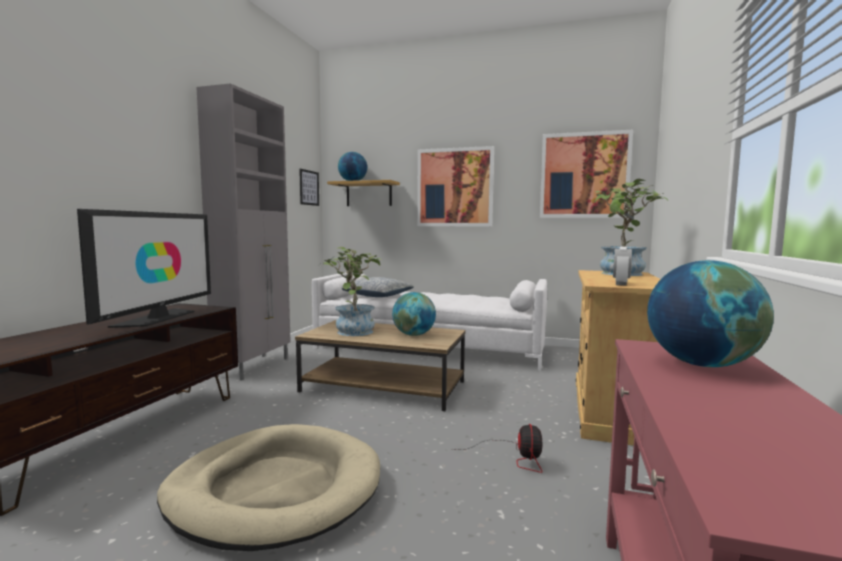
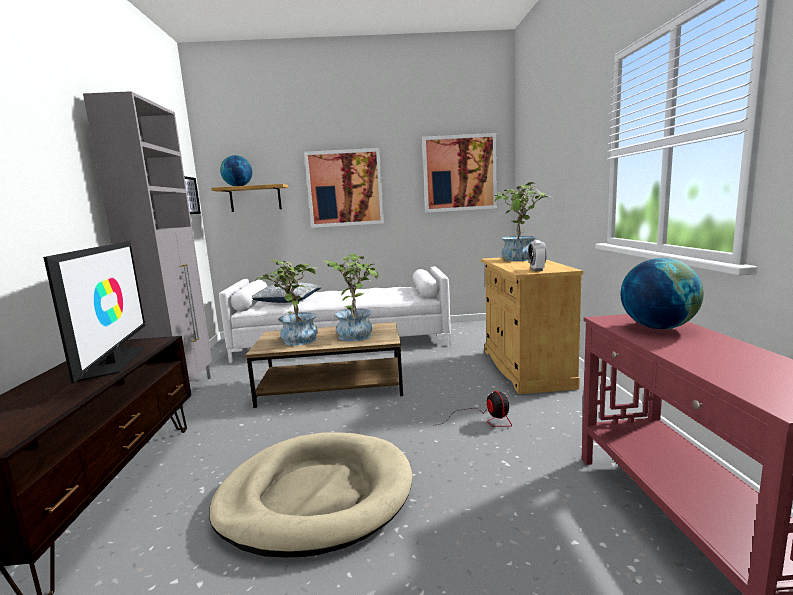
camera: 20 degrees left, 5 degrees up
(414, 335) = (357, 334): globe -> potted plant

